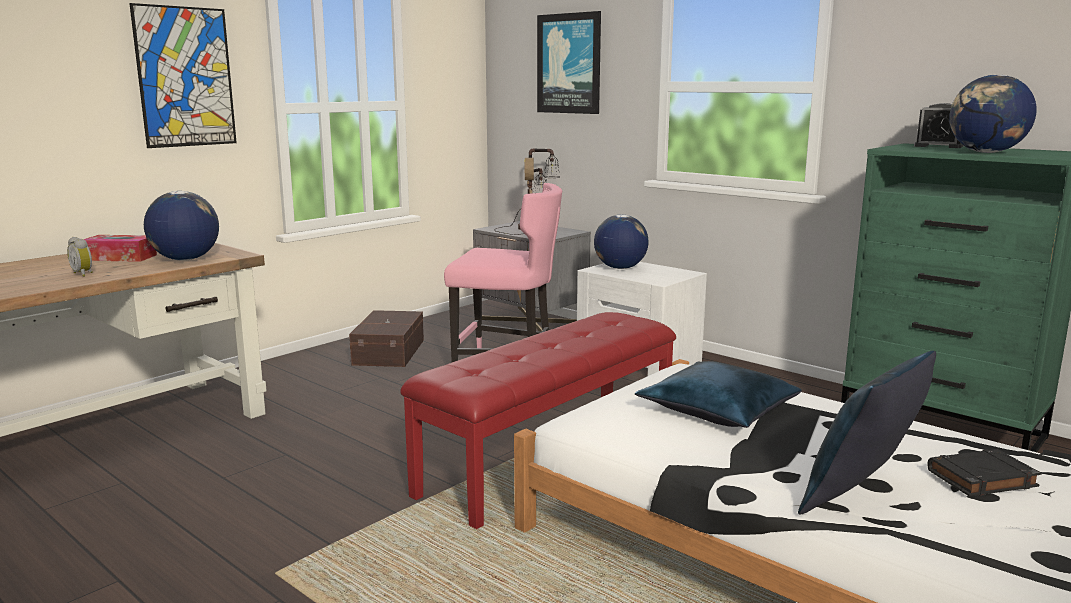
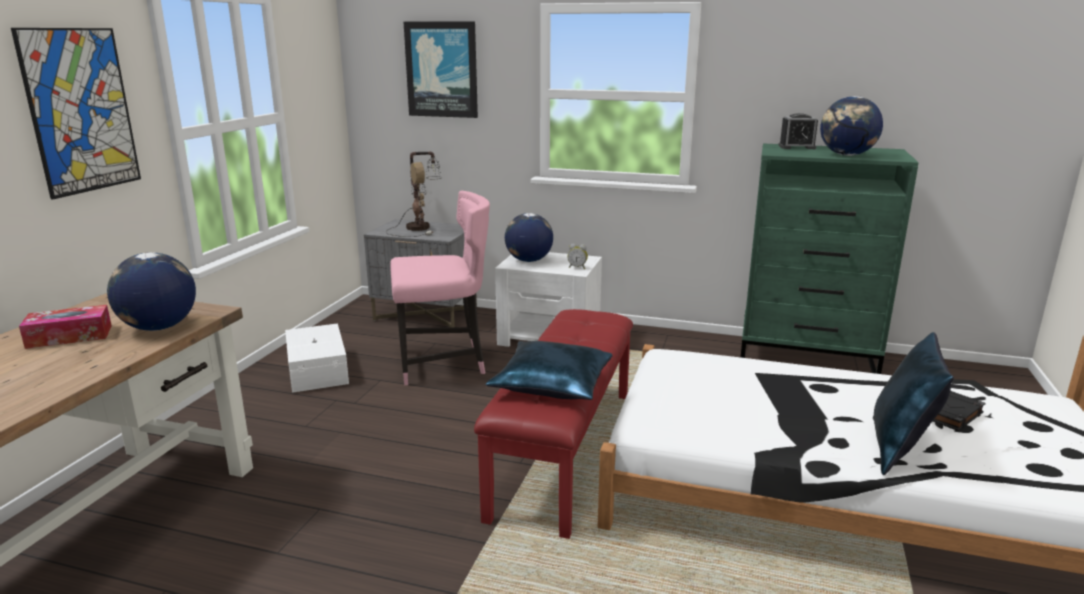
camera: 25 degrees left, 5 degrees up
(84, 274) = (60, 369): alarm clock -> alarm clock (577, 267)
(390, 352) = (319, 369): brown storage box -> white storage box
(717, 410) = (732, 391): blue pillow -> blue pillow (551, 384)

